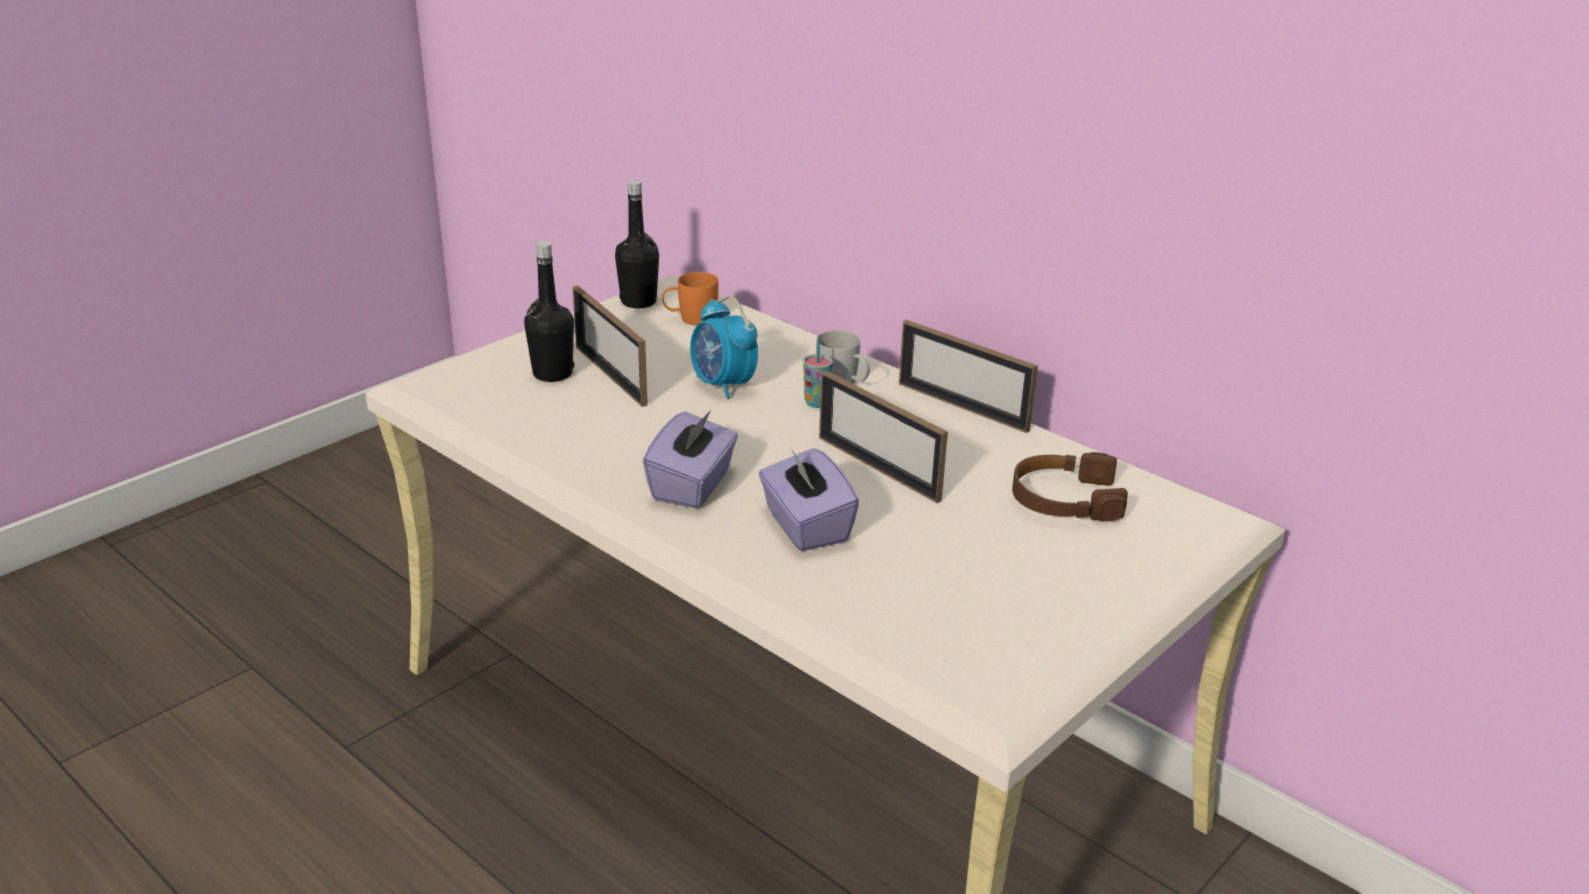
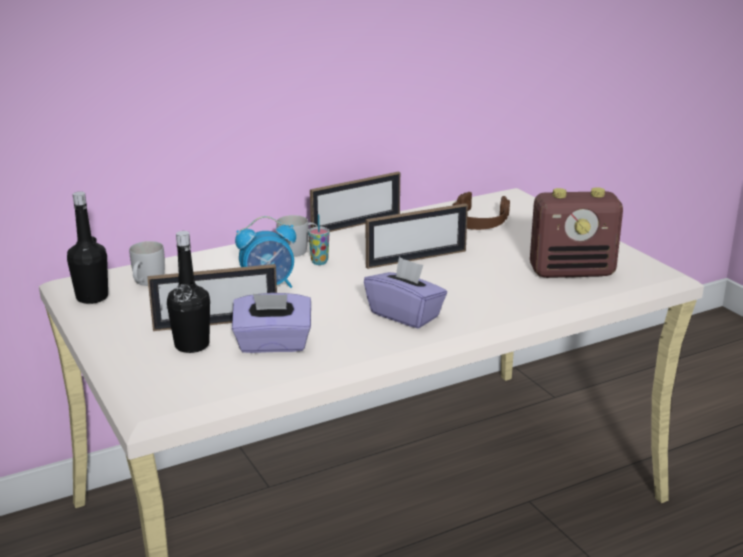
camera: 70 degrees left, 5 degrees down
(690, 319) = (146, 283): orange mug -> white mug
(805, 526) = (473, 289): purple tissue box -> purple tissue box (273, 344)
(928, 608) = (572, 272): none -> radio

